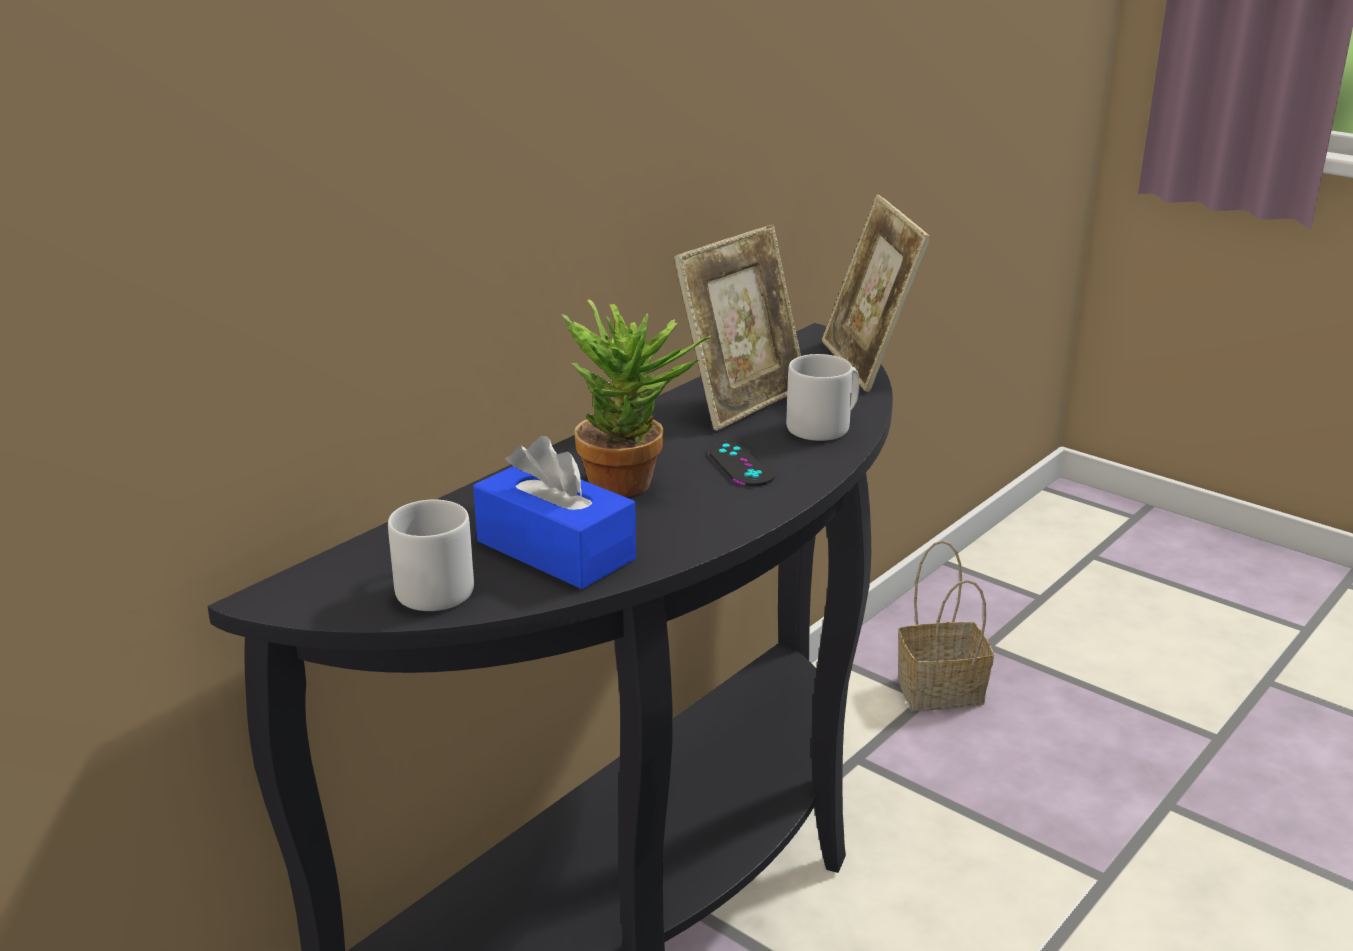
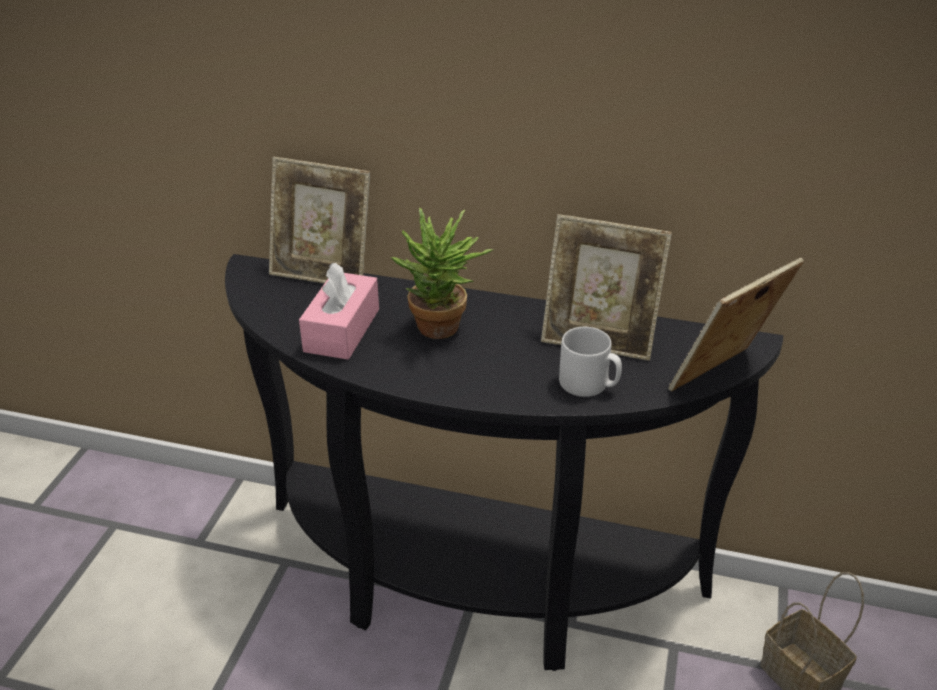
camera: 65 degrees right, 10 degrees up
(379, 537) = (323, 273): none -> picture frame
(432, 587) = (281, 306): grey mug -> none
(555, 550) = (342, 330): blue tissue box -> pink tissue box
(741, 464) = (500, 364): black game controller -> none

